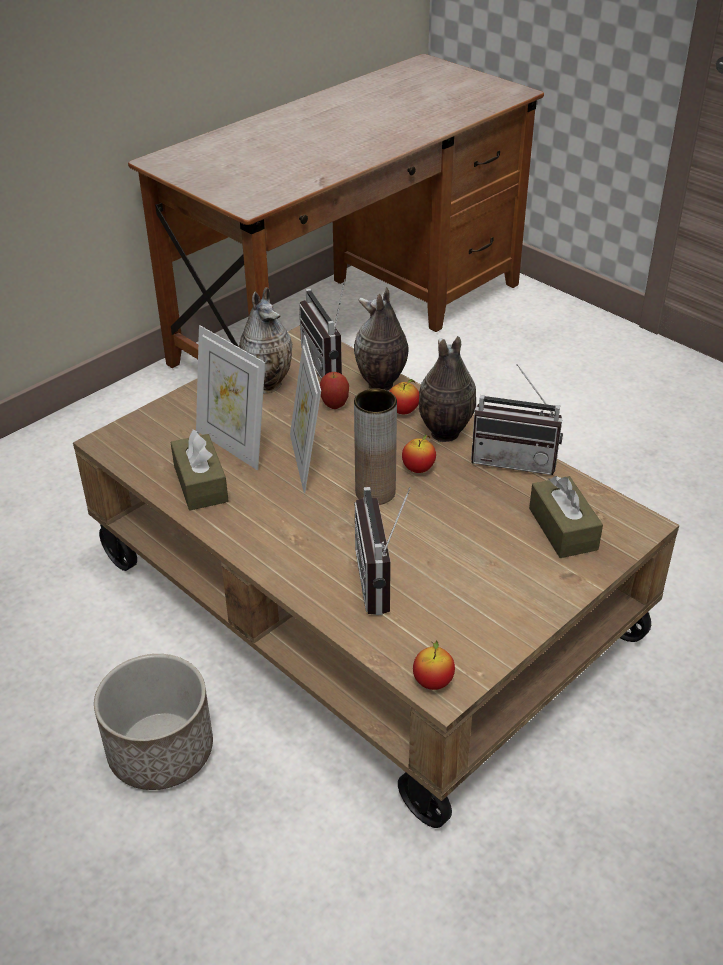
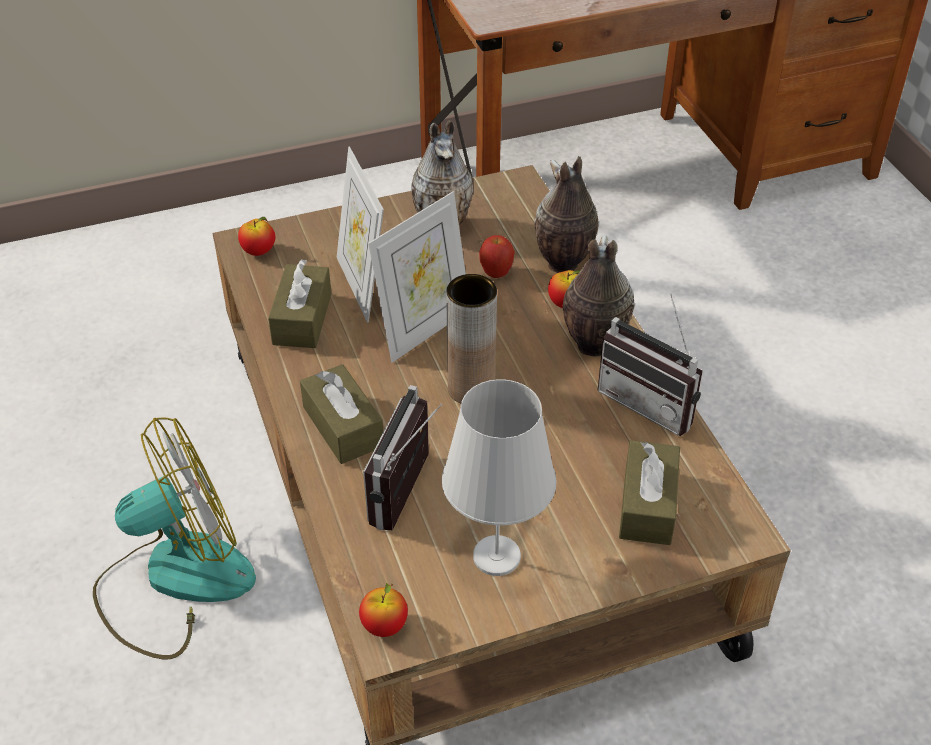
camera: 25 degrees right, 5 degrees up
(160, 750) = (174, 580): planter -> fan
(293, 551) = (343, 426): none -> brown tissue box
(306, 461) = (424, 329): picture frame -> picture frame turned 150 degrees counterclockwise
(330, 364) = (524, 223): radio -> none
(418, 469) = (535, 378): apple -> apple (259, 251)
(481, 602) = (496, 557): none -> white table lamp

